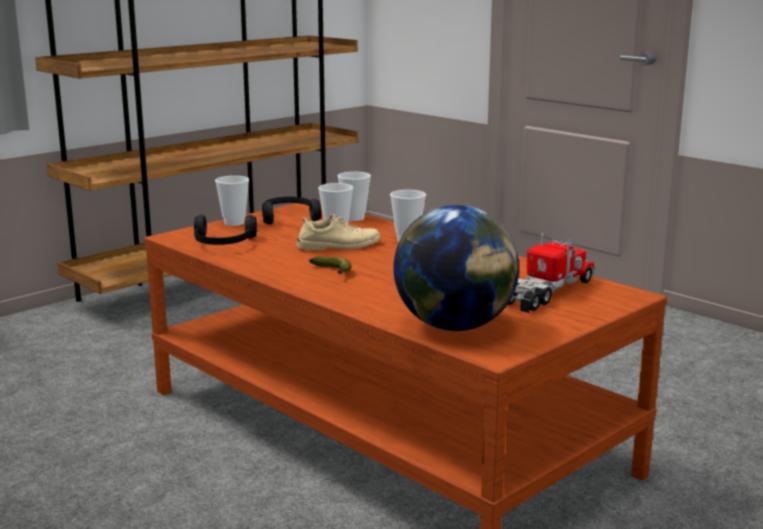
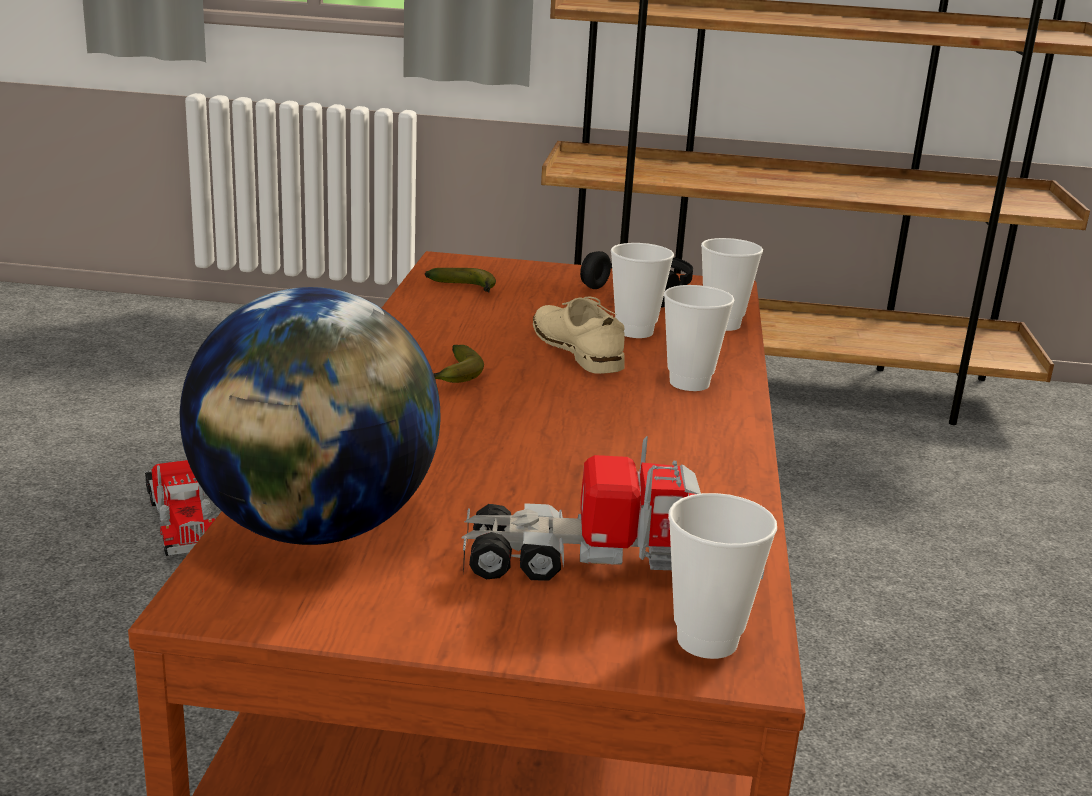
camera: 50 degrees right, 5 degrees up
(75, 473) = (180, 519): none -> toy truck
(223, 243) = (466, 289): black headphones -> banana
(234, 223) = (560, 272): cup -> cup (707, 641)
(339, 245) = (577, 349): beige shoe -> beige shoe turned 150 degrees counterclockwise

